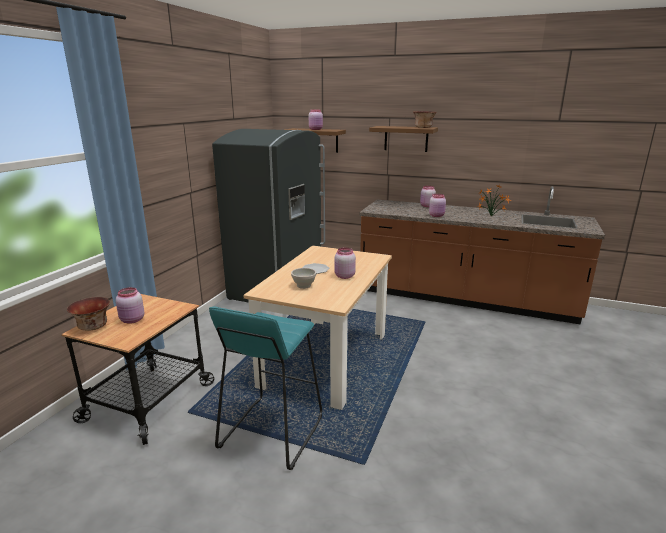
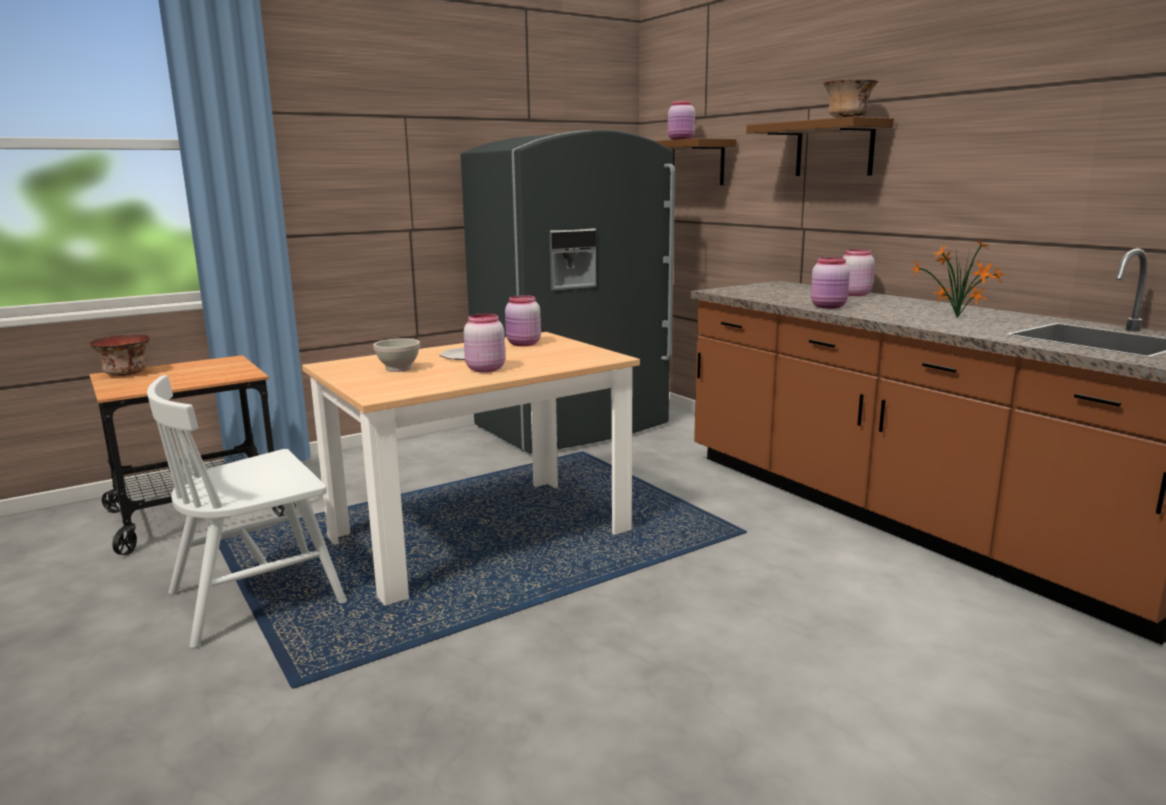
camera: 35 degrees right, 5 degrees down
(132, 320) = (171, 376): pink jar -> pink jar (523, 344)
(271, 432) = (257, 596): turquoise stool -> white chair

